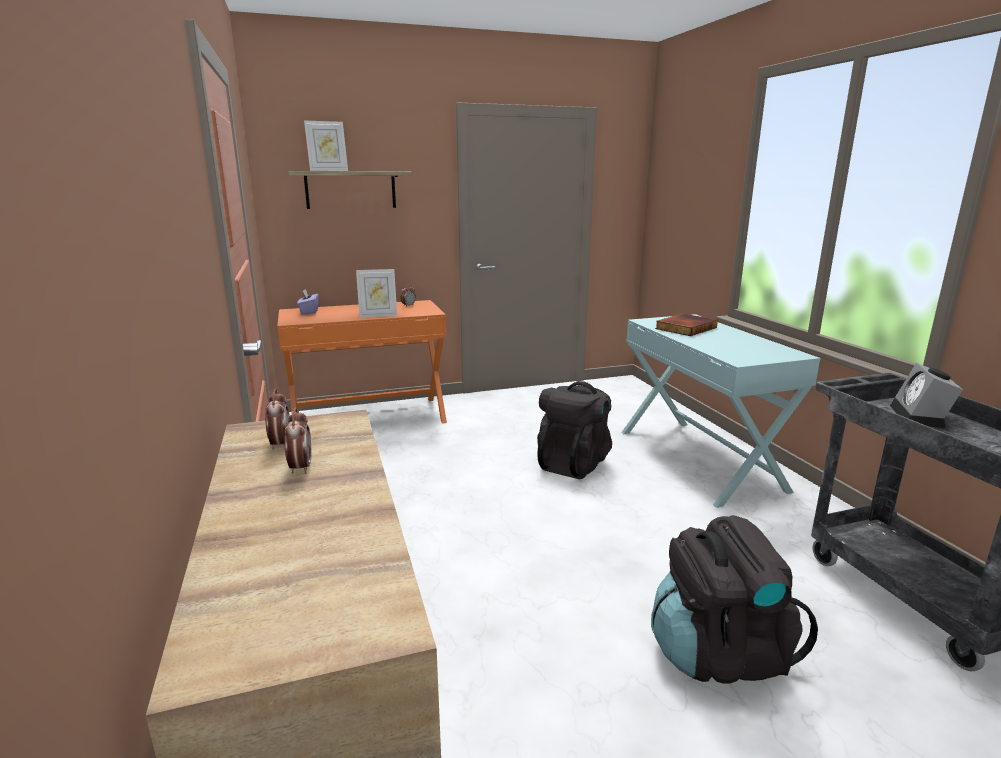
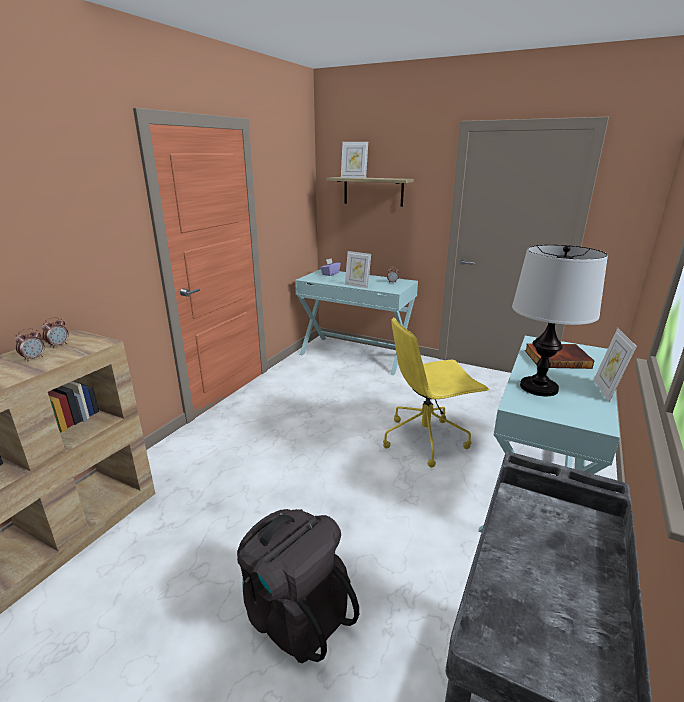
camera: 45 degrees right, 5 degrees up
(369, 418) = (355, 355): orange desk -> turquoise desk
(573, 463) = (428, 439): black backpack -> yellow office chair
(721, 347) = (538, 387): none -> table lamp
(754, 337) = (606, 390): none -> picture frame
(920, 417) = (566, 542): alarm clock -> none

